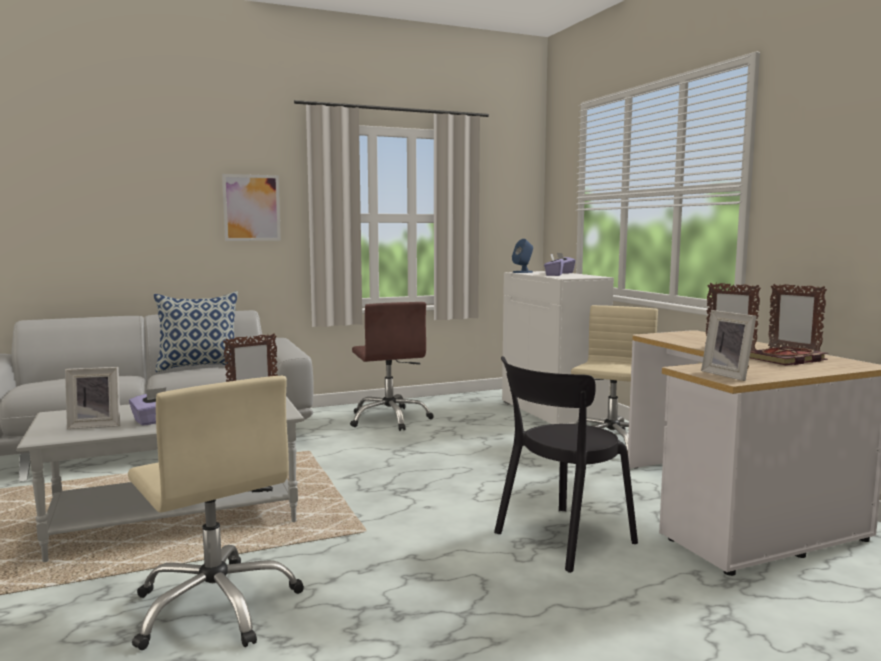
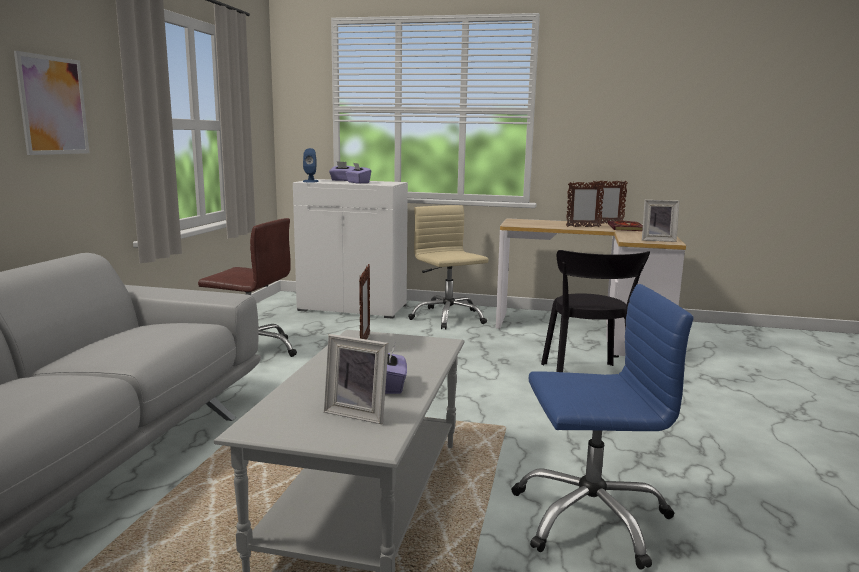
camera: 55 degrees left, 5 degrees up
(96, 425) = (358, 413): picture frame -> picture frame turned 90 degrees clockwise
(199, 367) = (107, 340): pillow -> none
(216, 606) = (590, 517): beige office chair -> blue office chair

